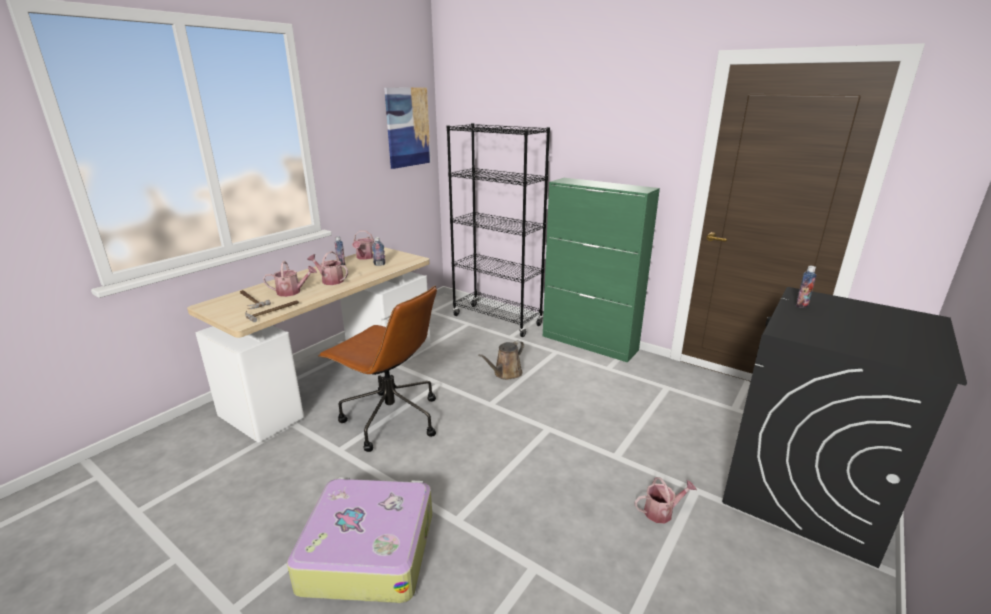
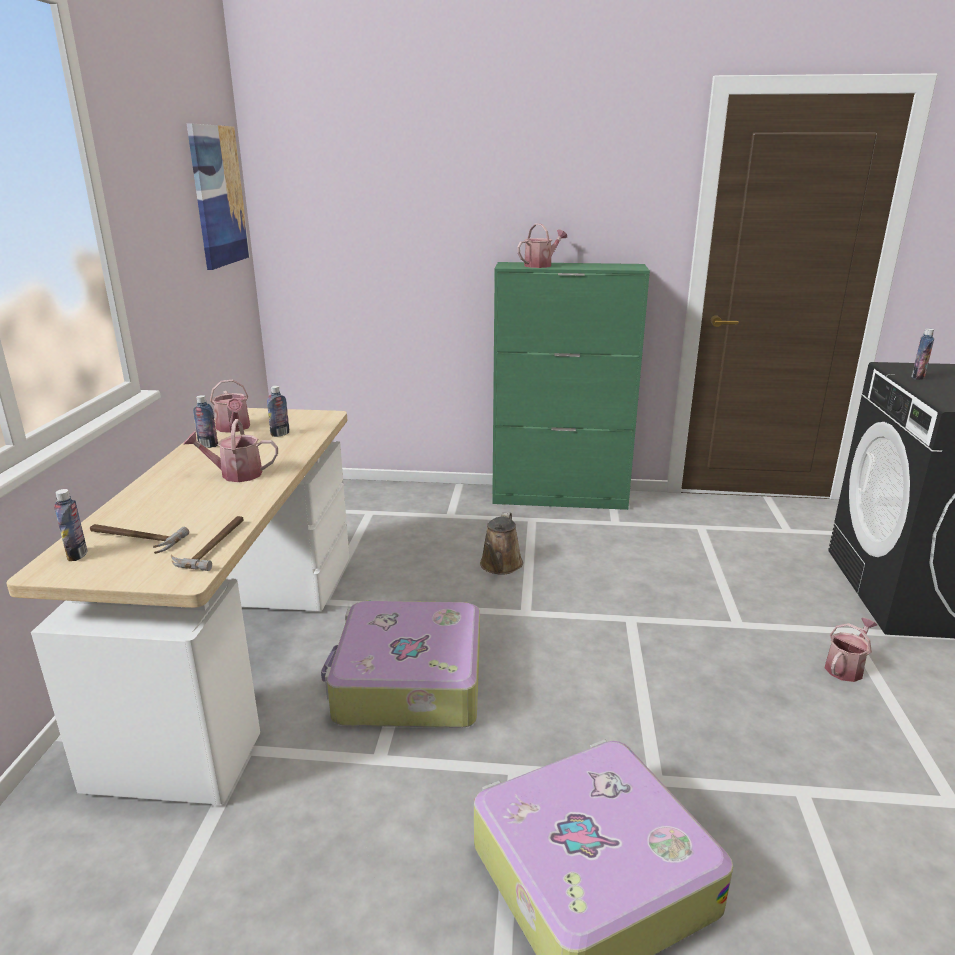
camera: 30 degrees left, 0 degrees up
(223, 302) = (77, 555): none -> bottle
(292, 292) = (195, 506): watering can -> watering can (541, 265)
(390, 419) = (407, 682): brown office chair -> suitcase
(497, 320) = (407, 497): black bookcase -> none

